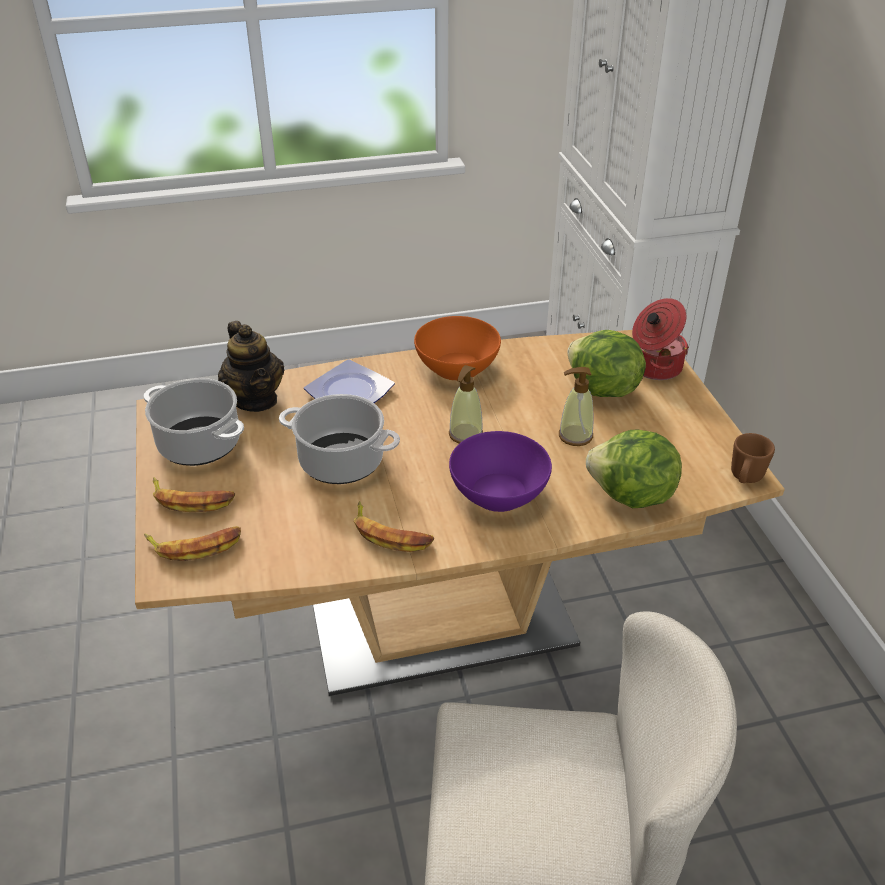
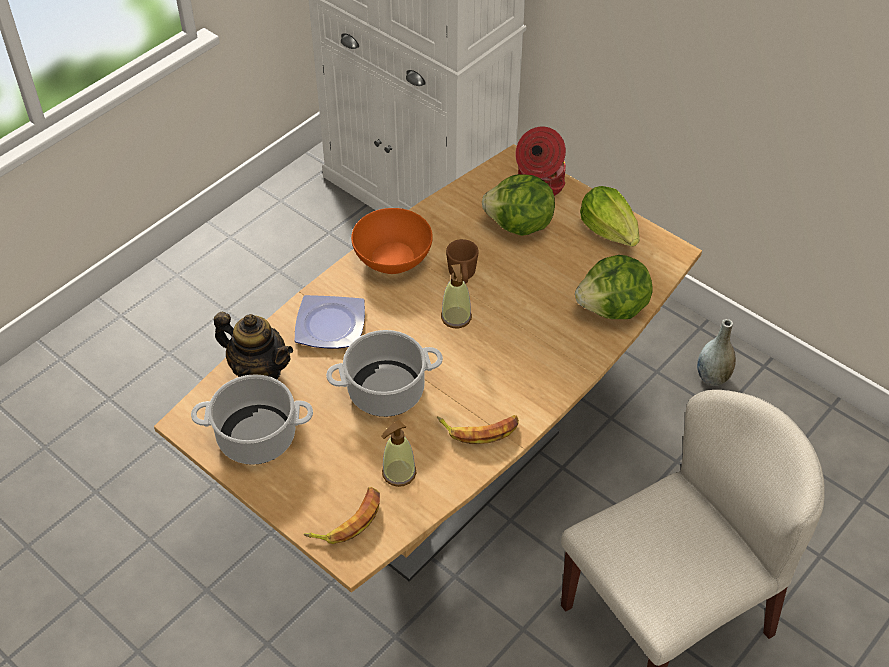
camera: 35 degrees left, 10 degrees up
(192, 499) = (303, 486): banana -> none
(498, 493) = (523, 355): purple bowl -> none
(575, 436) = (534, 277): soap dispenser -> soap dispenser (398, 473)
(693, 430) = (610, 231): none -> lettuce
(744, 478) = (672, 255): brown mug -> brown mug (462, 276)
(791, 679) = (712, 377): none -> grey vase

